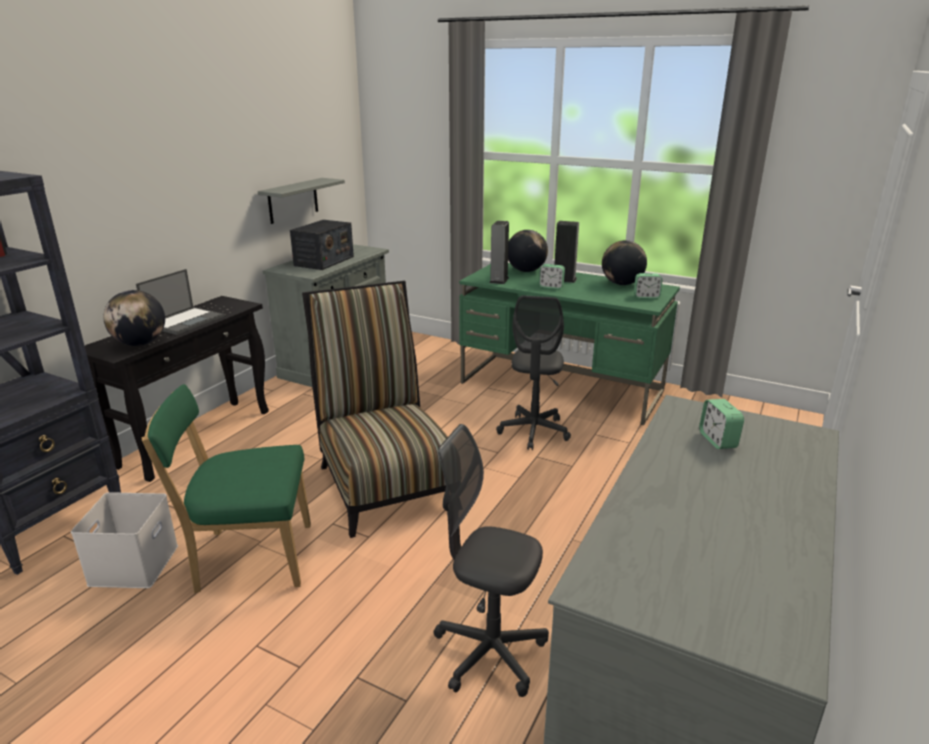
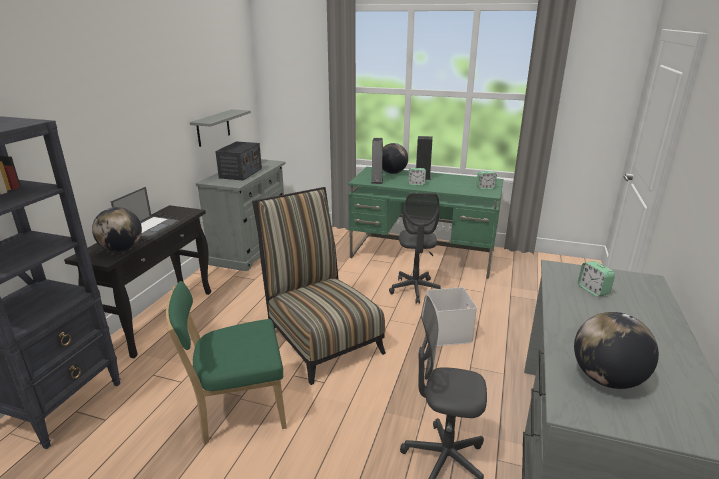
camera: 10 degrees left, 0 degrees up
(133, 563) = (144, 427): white storage box -> white storage box (446, 332)
(622, 284) = (464, 179): globe -> globe (606, 379)

